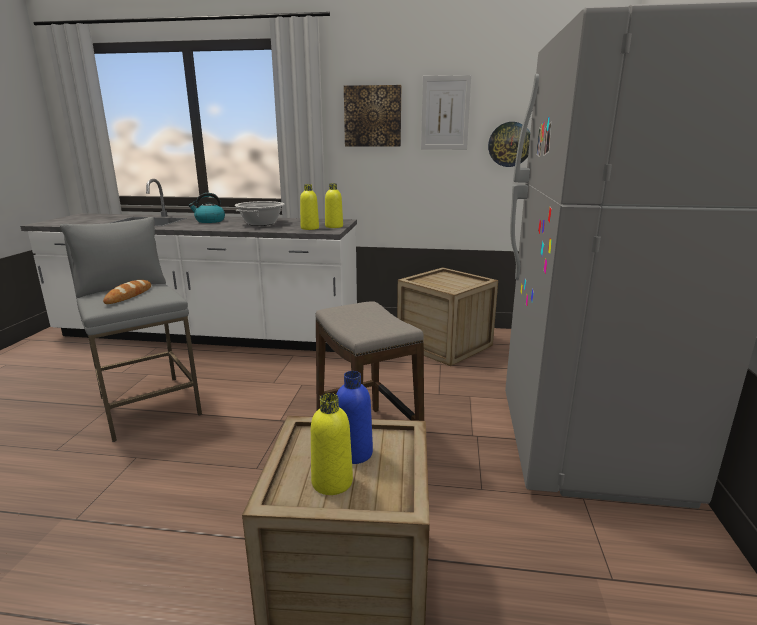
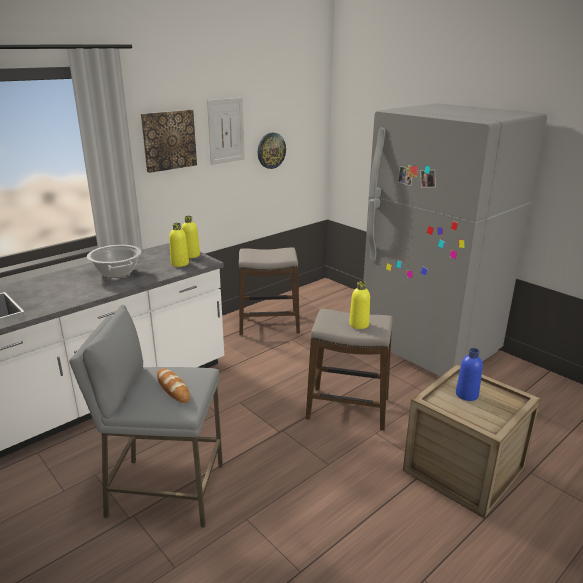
camera: 50 degrees left, 5 degrees up
(209, 221) = (51, 287): kettle -> none
(332, 482) = (488, 410): yellow bottle -> yellow bottle (359, 324)
(444, 345) = (268, 324): crate -> stool

